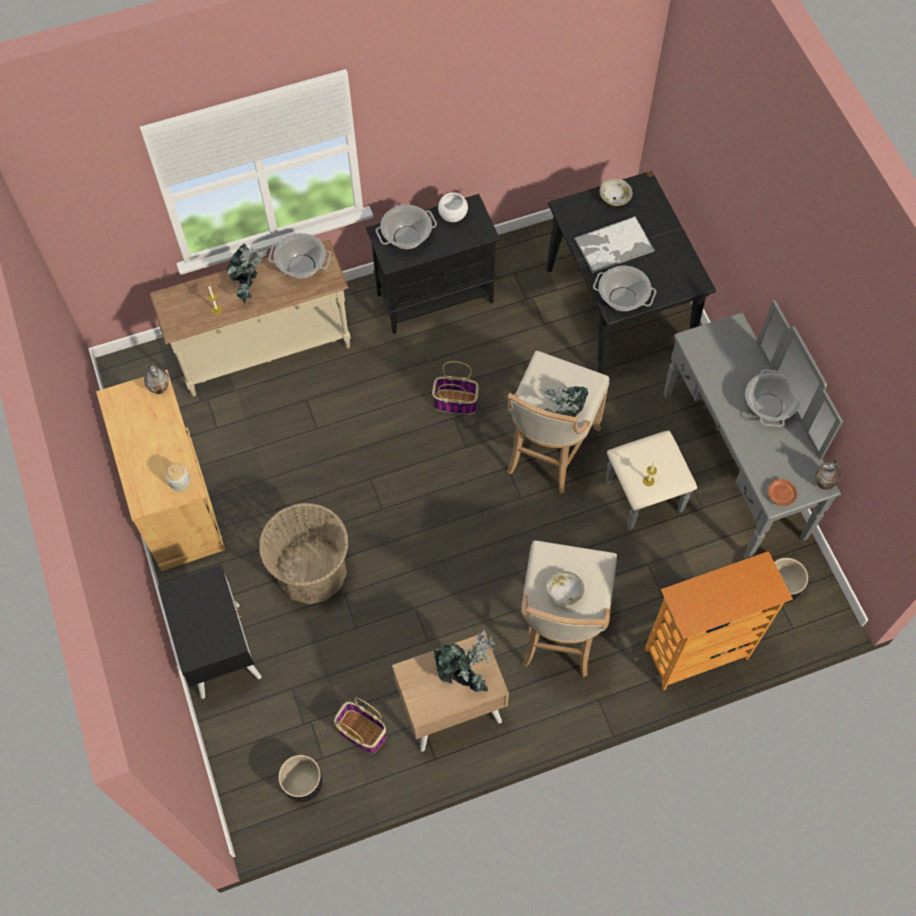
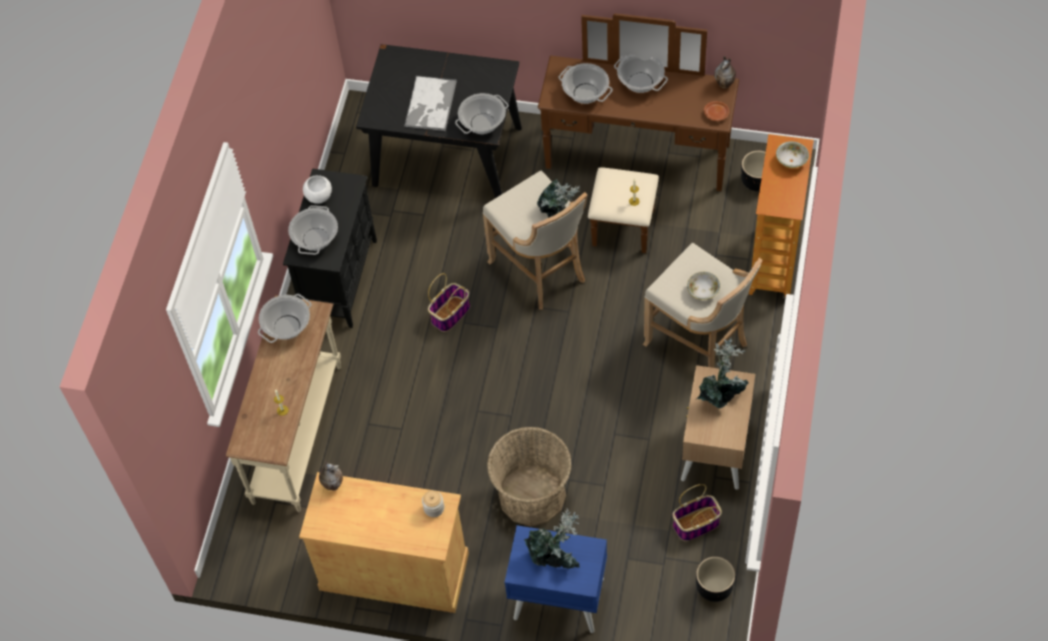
camera: 55 degrees left, 5 degrees down
(219, 649) = (558, 598): black nightstand -> blue nightstand
(249, 287) = (278, 375): potted plant -> potted plant (555, 557)
(614, 198) = (388, 81): bowl -> bowl (791, 160)
(713, 472) = (635, 172): grey dresser -> brown dresser
(719, 365) = (585, 93): none -> cooking pot

